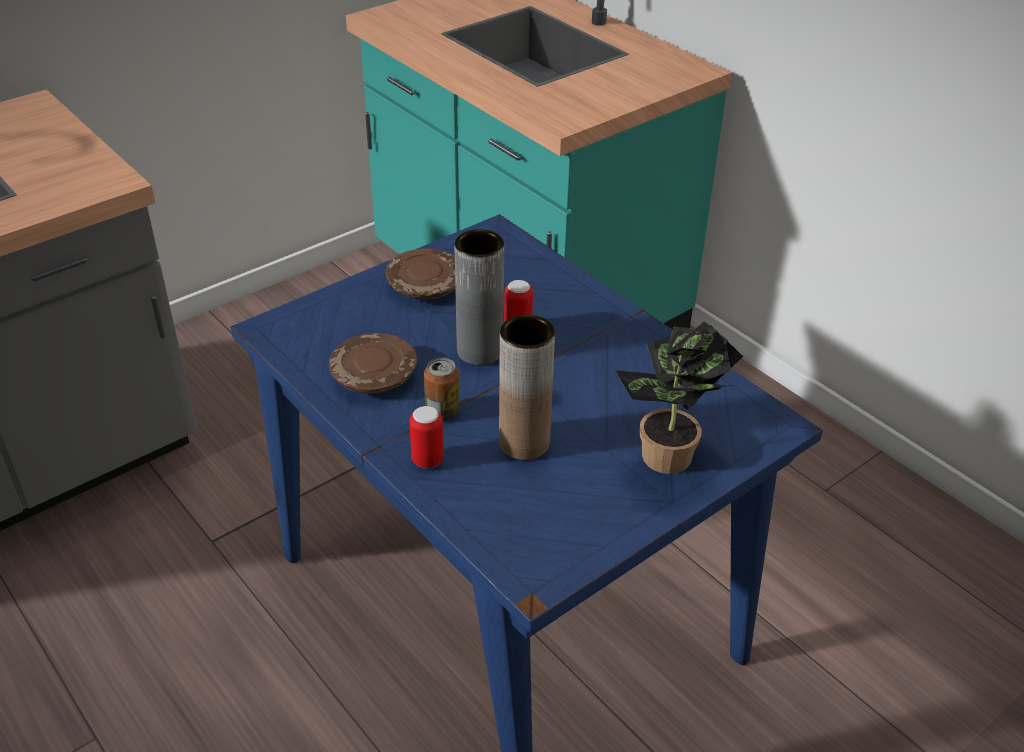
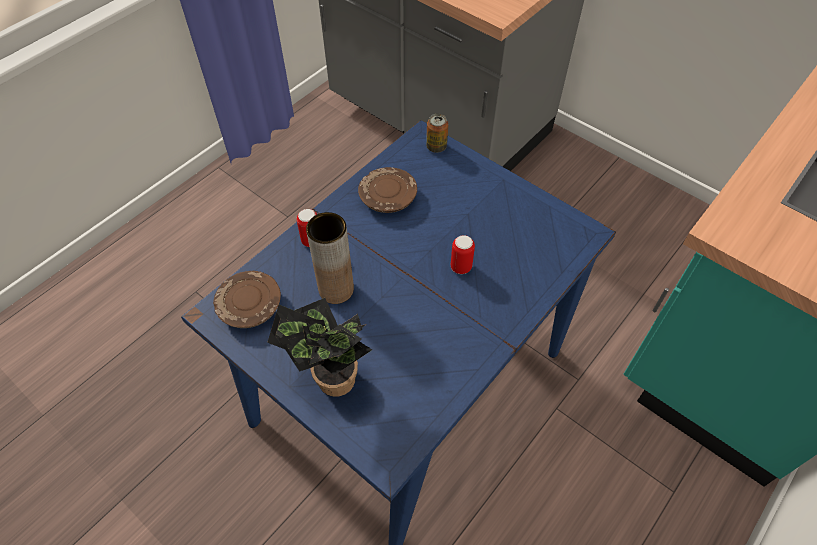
camera: 80 degrees right, 15 degrees up
(426, 286) = (497, 204): brown plate -> brown plate (250, 306)
(442, 412) = (359, 239): can -> can (436, 147)
(480, 351) = (429, 249): grey vase -> none

